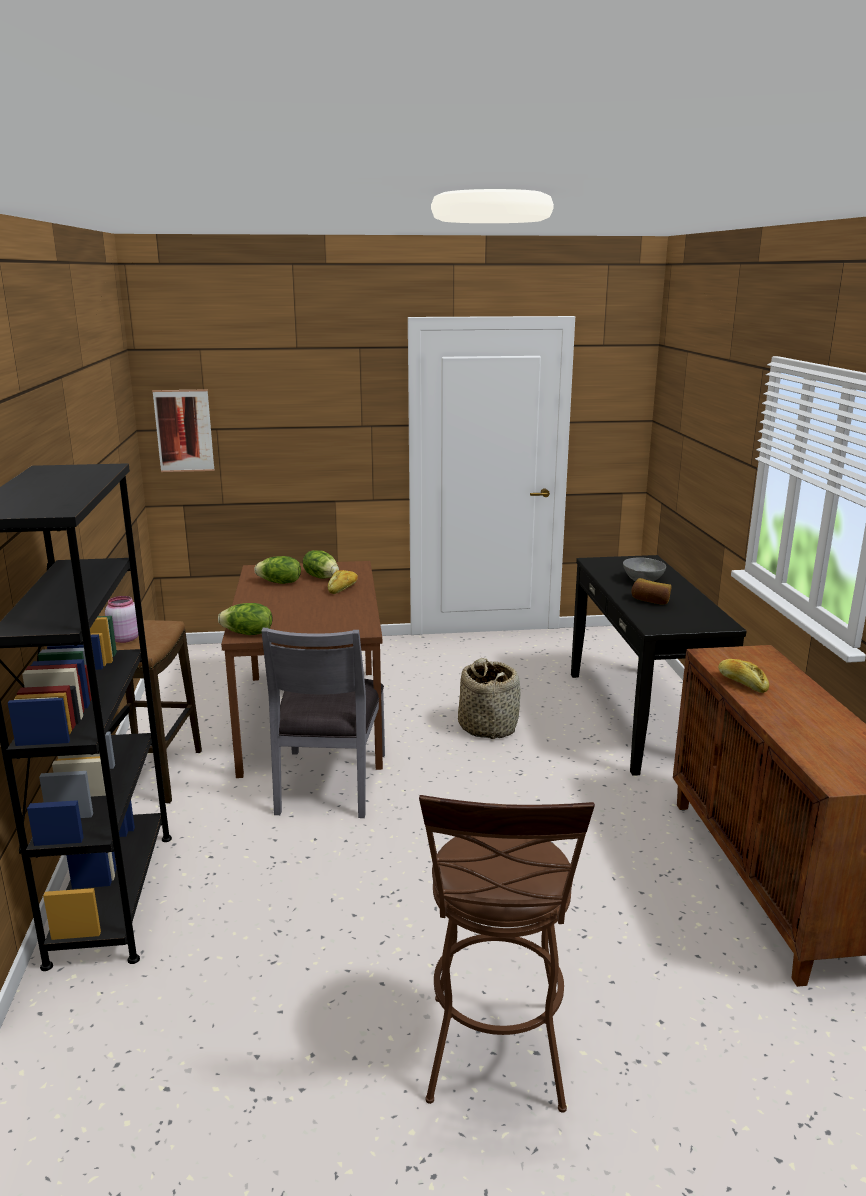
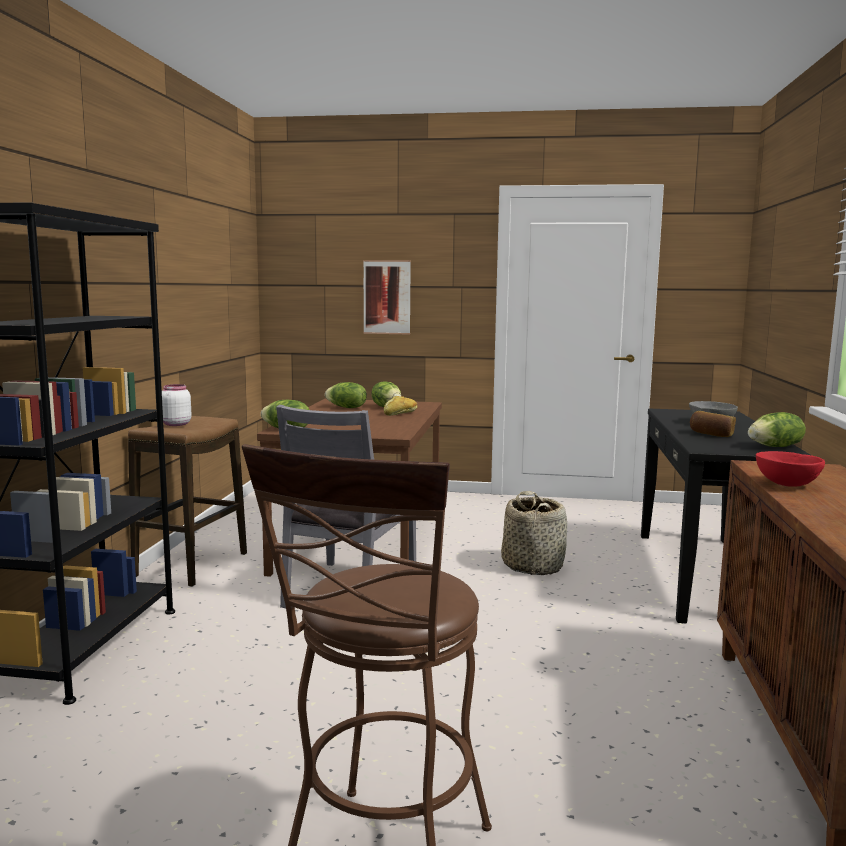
camera: 15 degrees right, 10 degrees down
(124, 639) = (175, 424): pink jar -> white jar
(184, 431) = (296, 286): picture -> picture (387, 297)
(709, 616) = (775, 447): none -> lettuce
(742, 683) = (786, 484): bread -> red bowl

